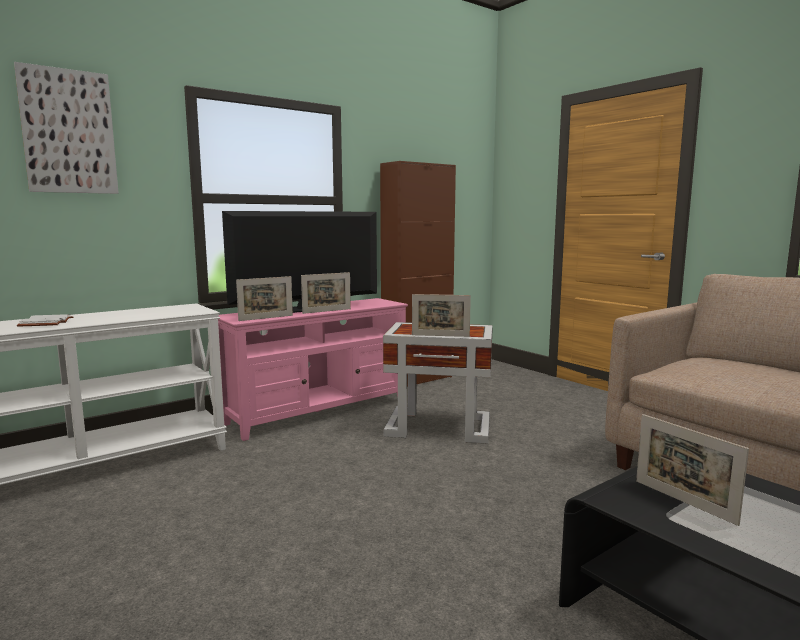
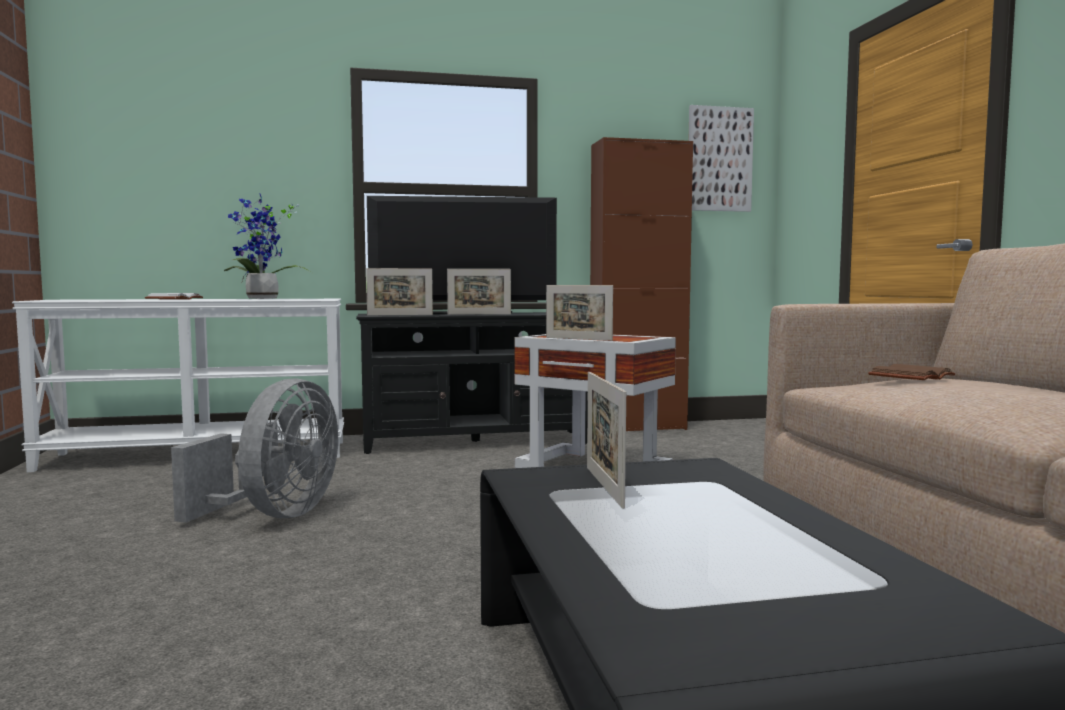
camera: 25 degrees right, 5 degrees down
(69, 132) = (232, 121): picture -> picture (719, 159)
(135, 313) = (262, 299): none -> potted plant
(257, 531) = (275, 515): none -> grey fan
(319, 412) = (476, 442): pink tv stand -> black tv stand
(713, 365) = (912, 377): none -> brown book

